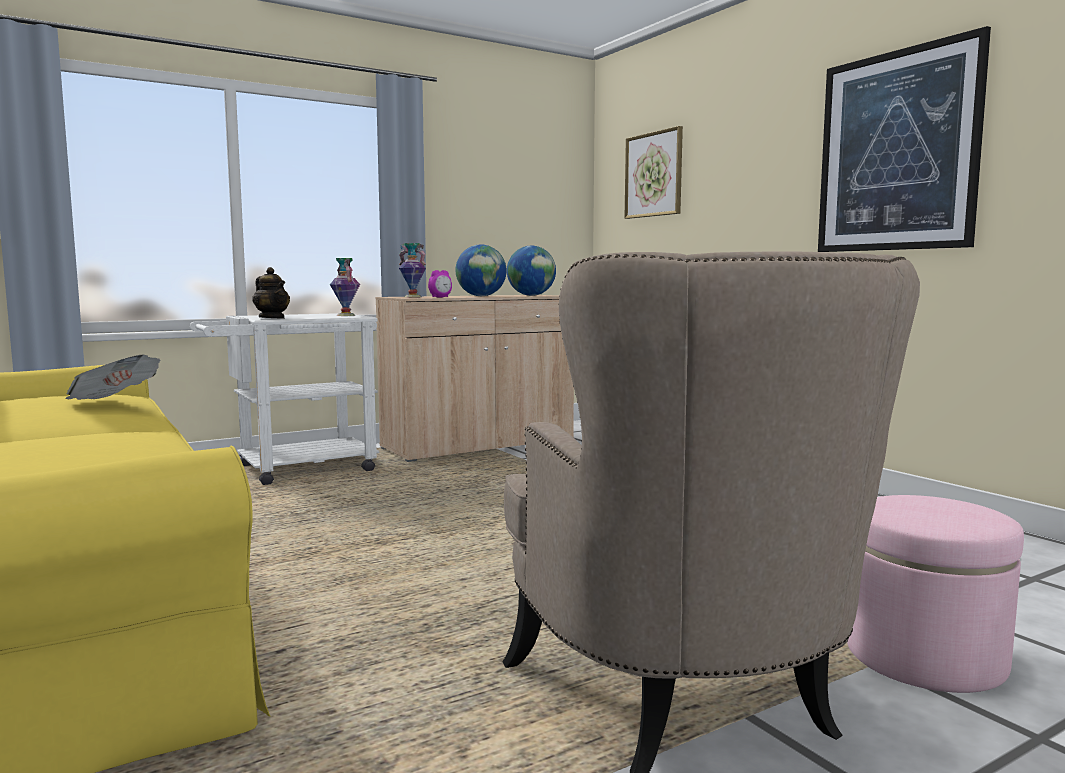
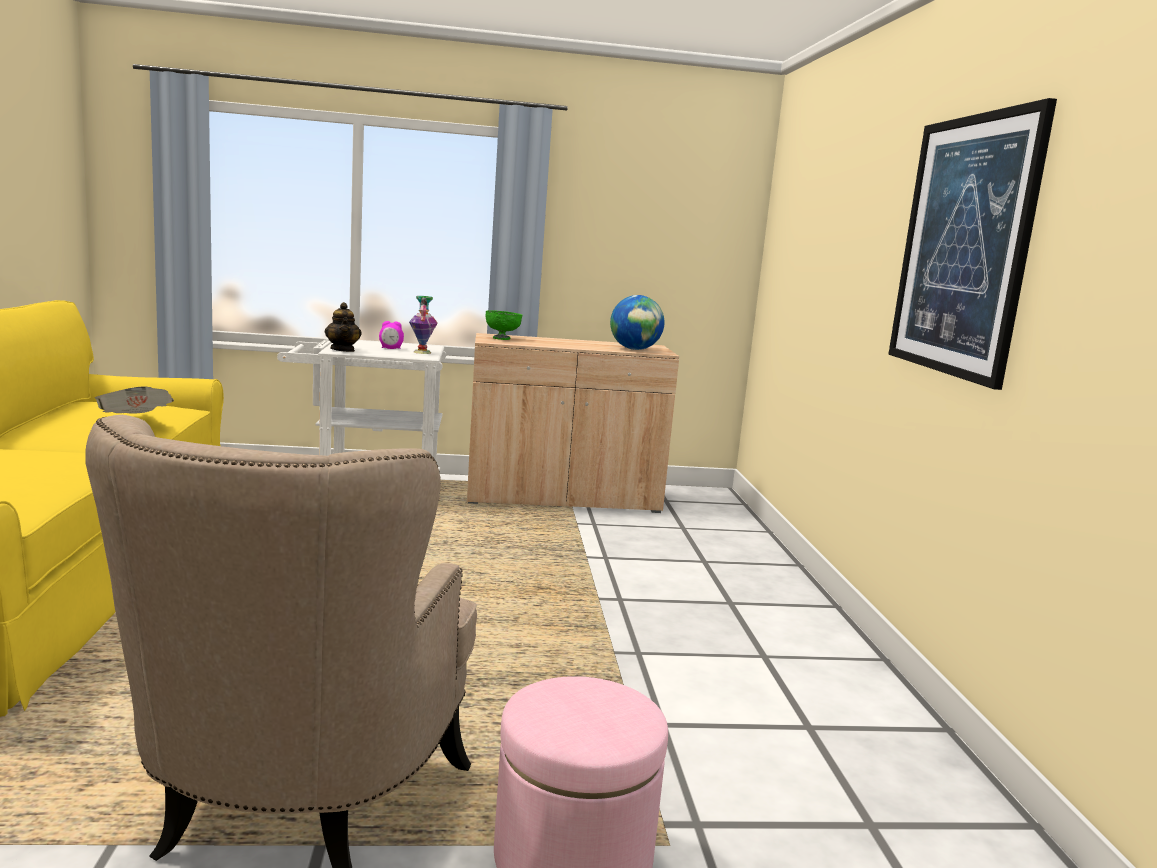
camera: 25 degrees right, 5 degrees up
(412, 297) = (502, 338): vase -> green bowl
(440, 297) = (520, 343): alarm clock -> alarm clock (391, 348)
(481, 296) = (575, 345): globe -> none
(654, 174) = (801, 223): picture -> none

